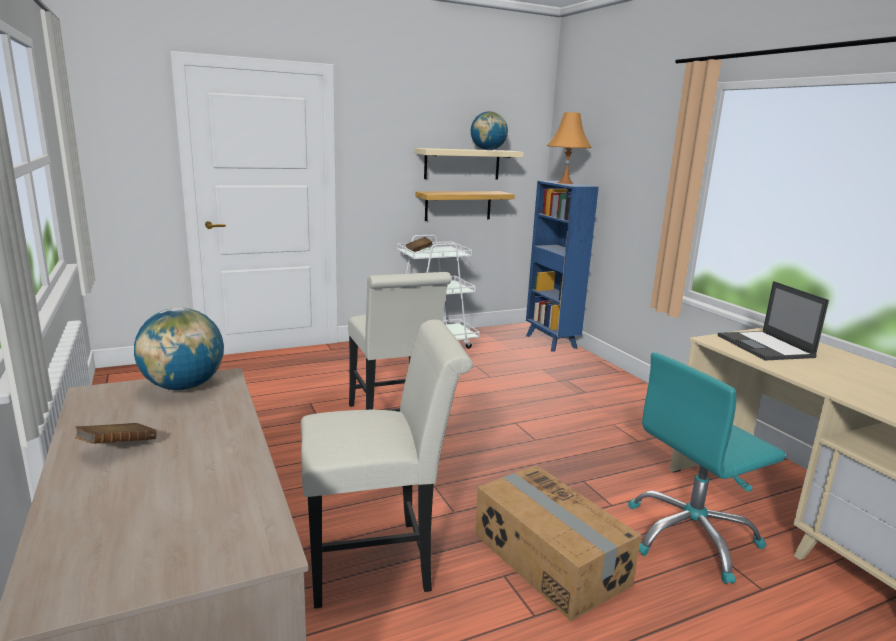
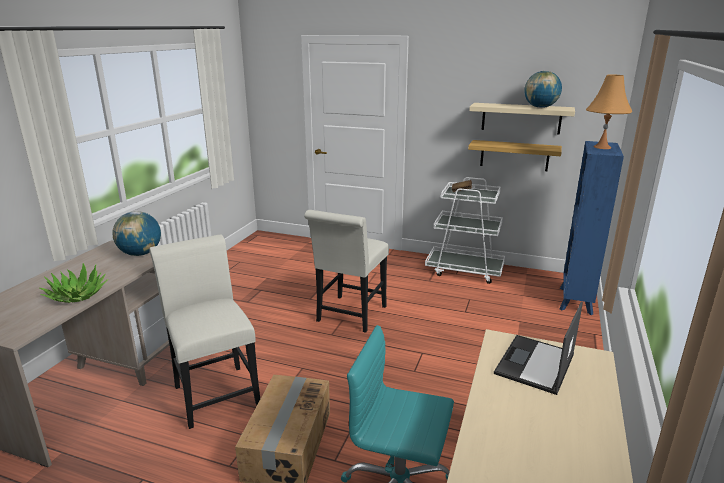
camera: 45 degrees right, 5 degrees up
(118, 448) = (68, 274): brown book -> none
(220, 463) = (77, 295): none -> potted plant
(379, 560) = (214, 391): white chair -> white chair turned 150 degrees counterclockwise

